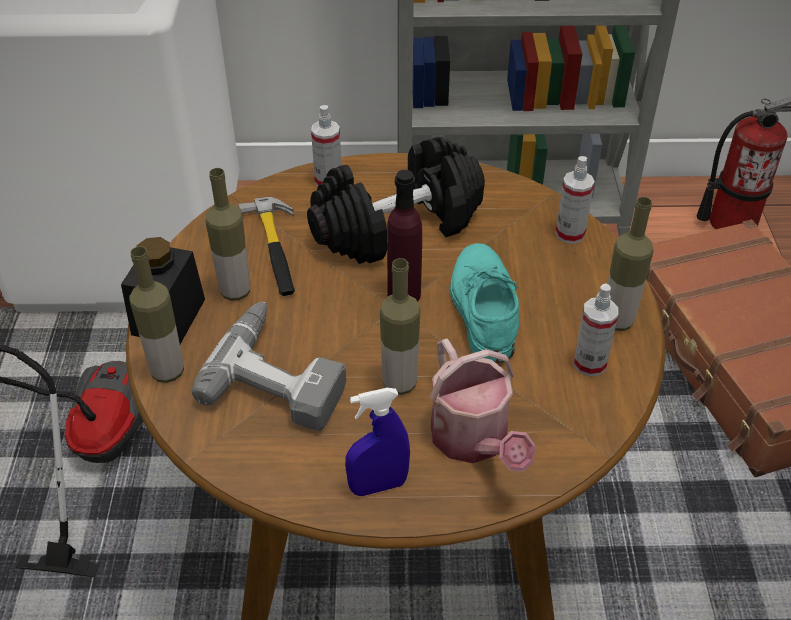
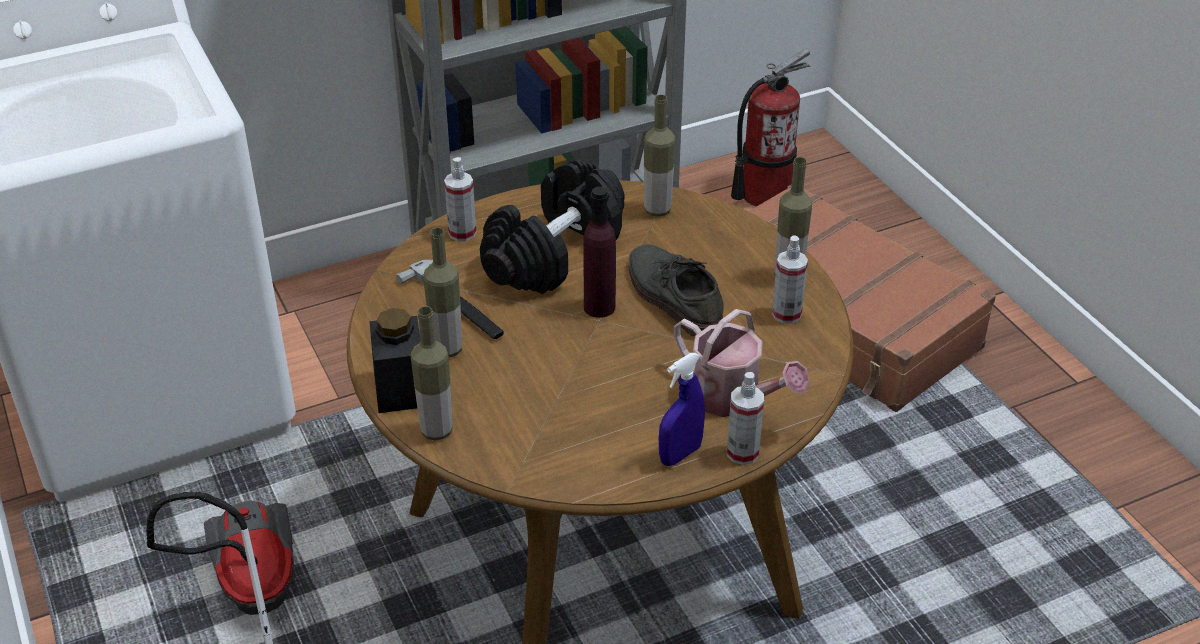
camera: 25 degrees left, 5 degrees down
(282, 374) = (539, 400): power drill -> none
(399, 384) = (645, 376): bottle -> bottle (657, 210)
(482, 306) = (672, 297): turquoise shoe -> grey shoe
(570, 234) = (707, 218): spray bottle -> spray bottle (742, 453)

